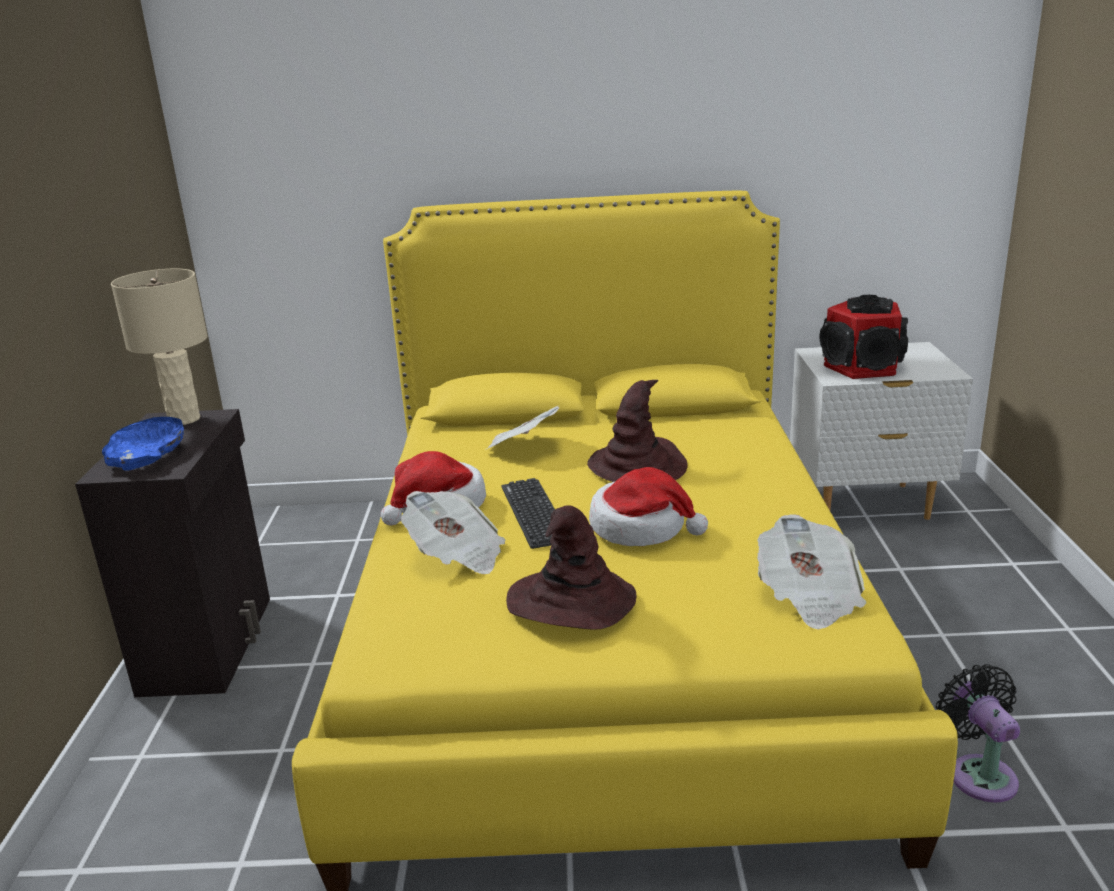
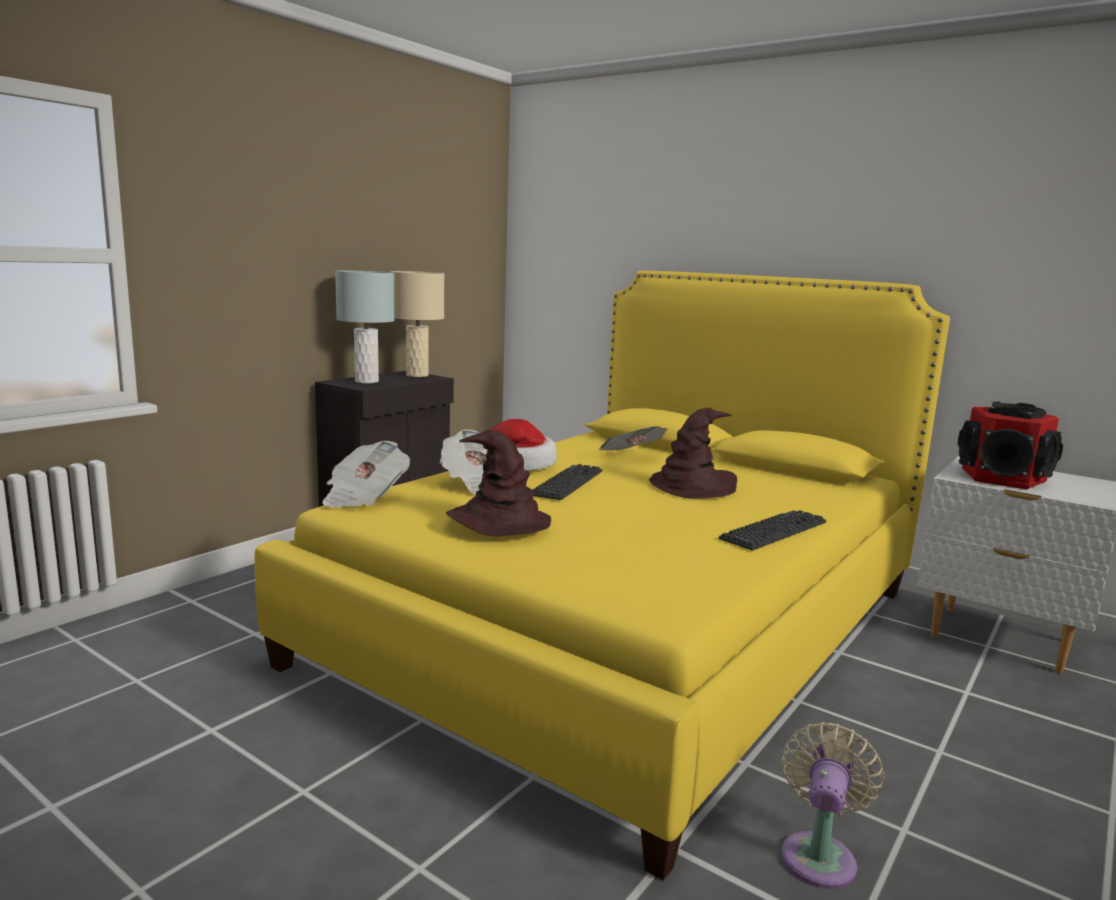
camera: 35 degrees right, 10 degrees down
(147, 456) = (367, 381): blue bowl -> grey table lamp
(641, 527) = (625, 510): hat -> none
(781, 497) = (774, 531): none -> keyboard
(809, 597) = (674, 579): newspaper -> newspaper (364, 497)
(979, 773) = (819, 855): black fan -> beige fan

